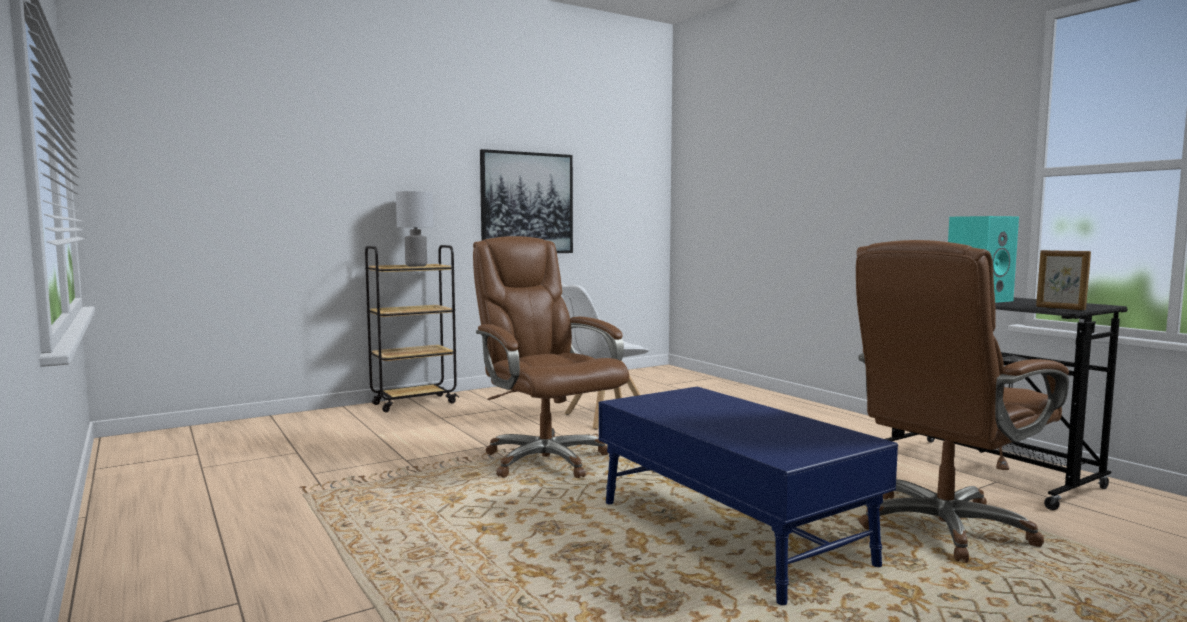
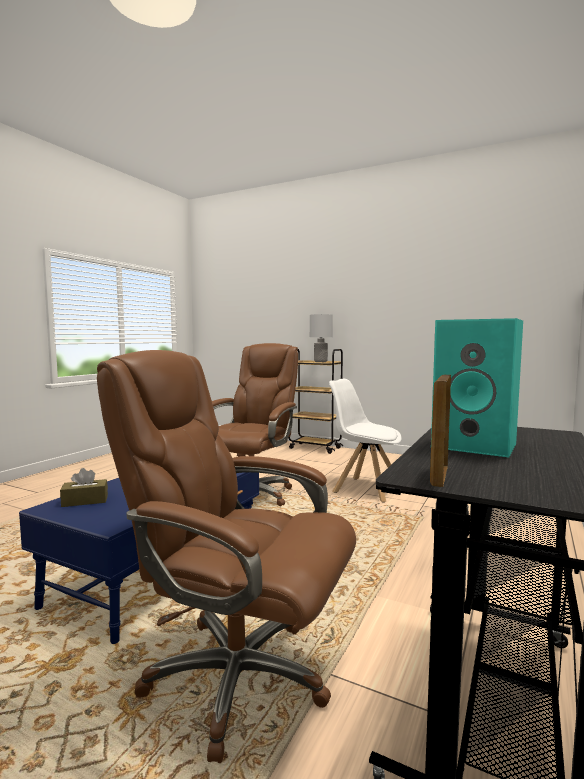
camera: 60 degrees right, 0 degrees up
(527, 203) = (414, 318): picture -> none
(771, 445) = (85, 501): none -> brown tissue box

